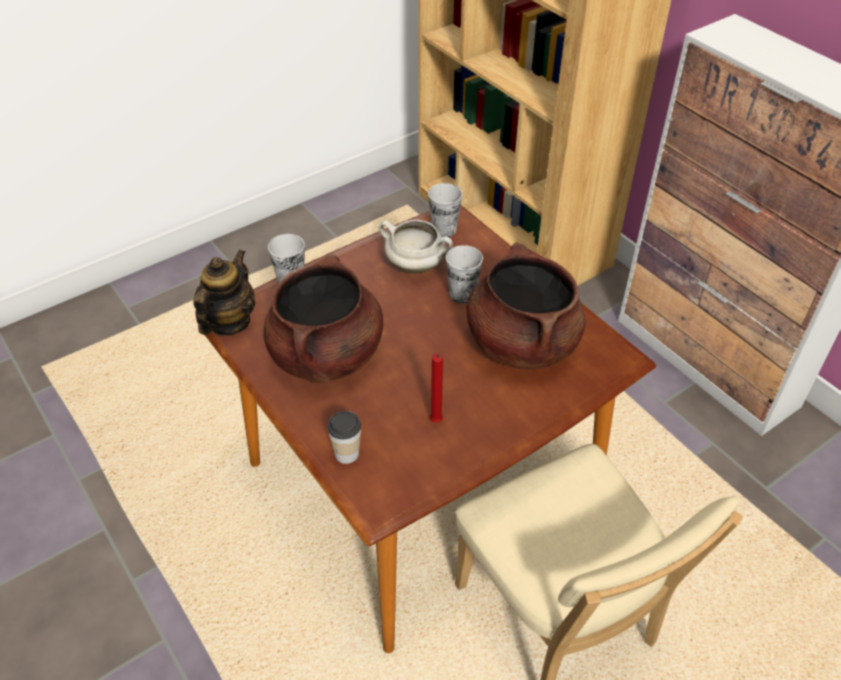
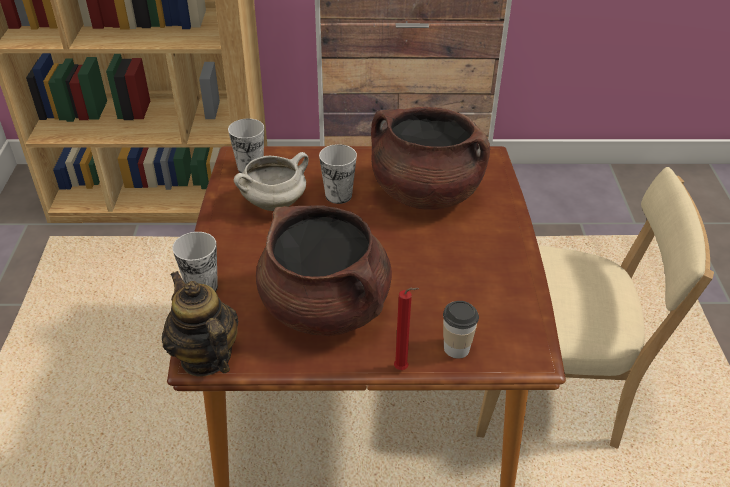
camera: 55 degrees left, 5 degrees down
(436, 422) = (467, 278): red candle -> red candle (403, 369)

